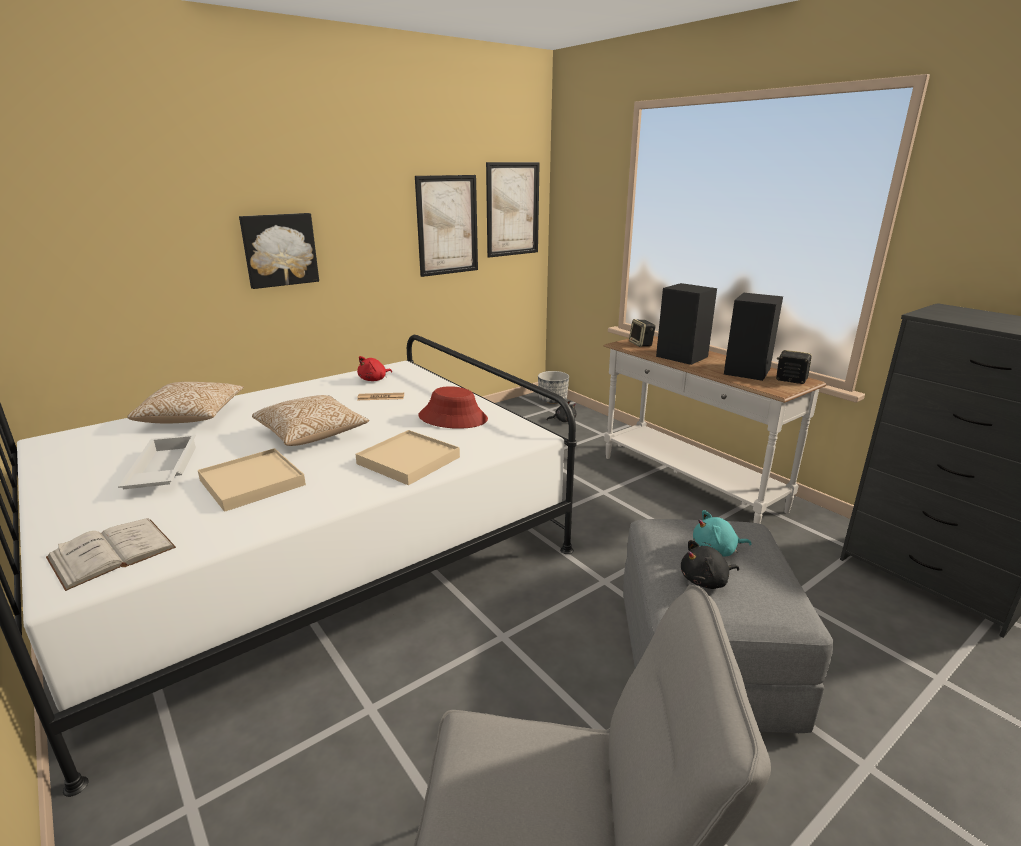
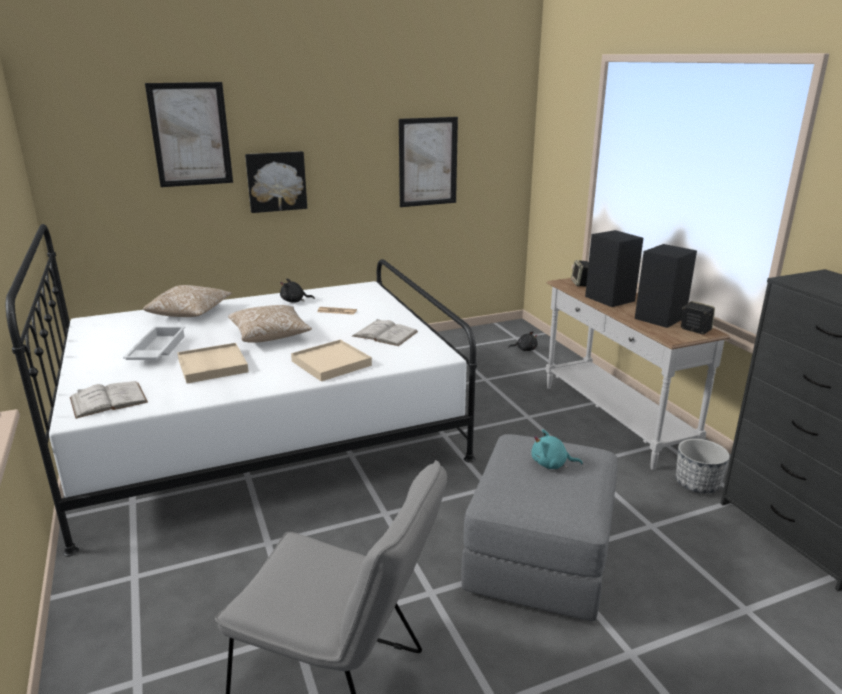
camera: 15 degrees right, 0 degrees up
(374, 380) = (339, 296): red plush toy -> none
(453, 418) = (385, 334): red hat -> white book
(512, 209) = (494, 147): picture -> picture (190, 135)
(552, 400) = (524, 329): planter -> planter (697, 484)
(706, 581) = (525, 484): black plush toy -> black plush toy (294, 301)

